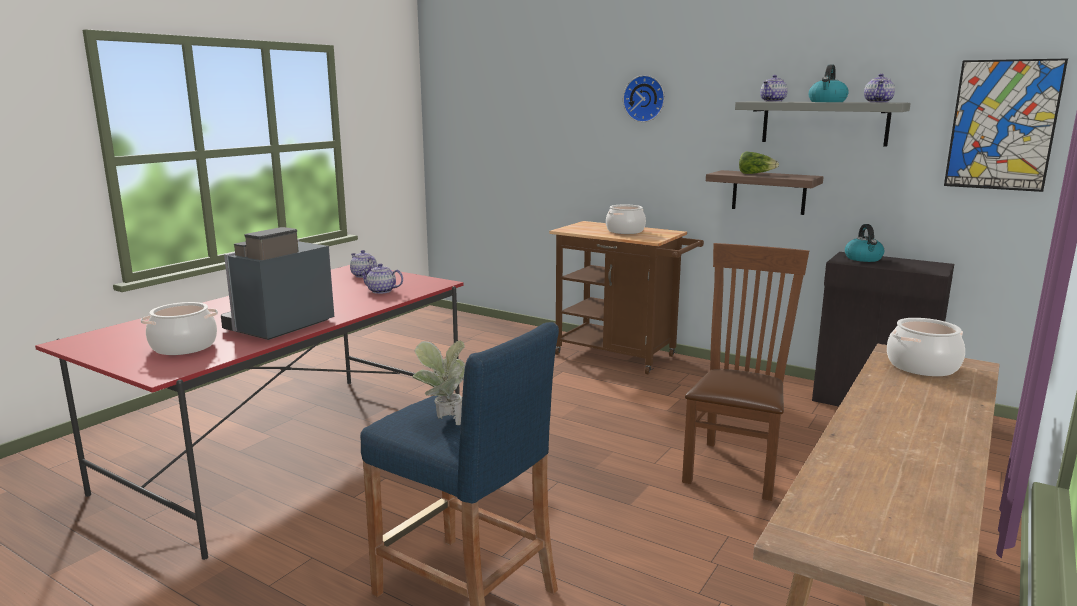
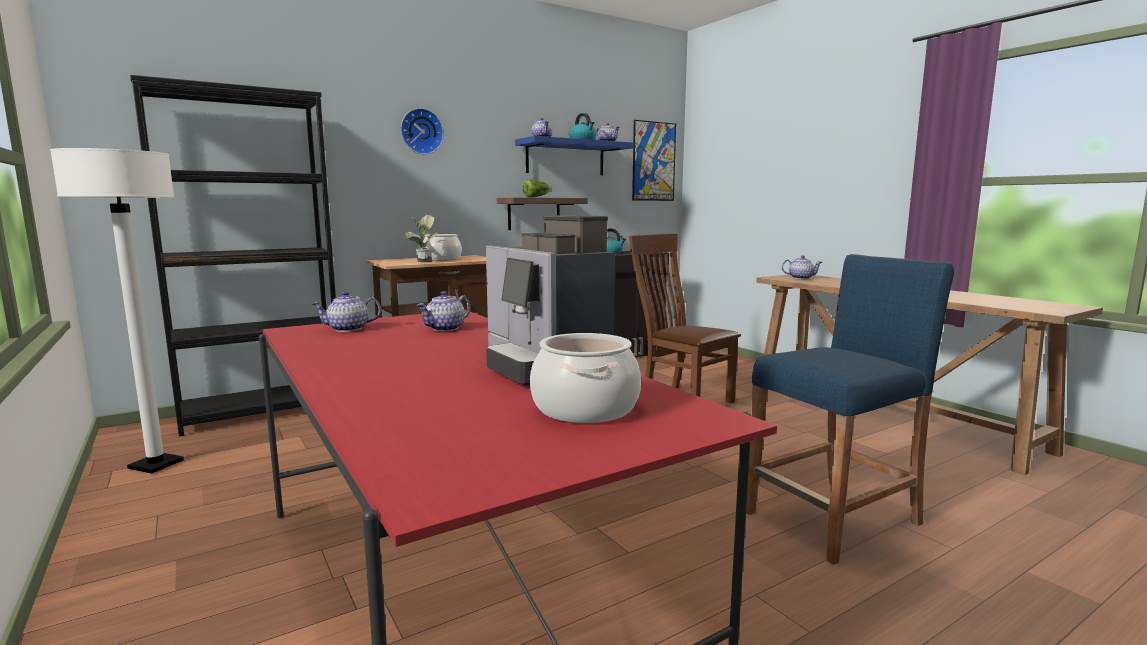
camera: 65 degrees left, 5 degrees down
(393, 334) = (156, 465): none -> white floor lamp
(443, 422) = (847, 357): potted plant -> potted plant (422, 262)
(492, 327) = (264, 412): none -> black bookcase
(824, 123) = (565, 158): grey shelf -> blue shelf
(922, 366) = (801, 278): cooking pot -> teapot

